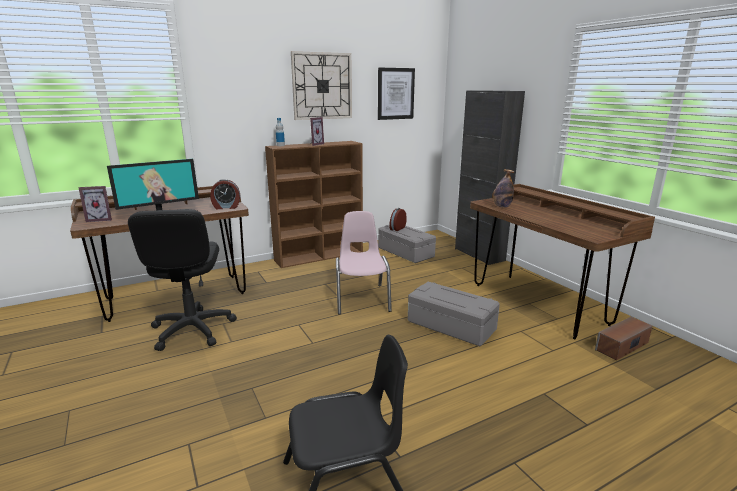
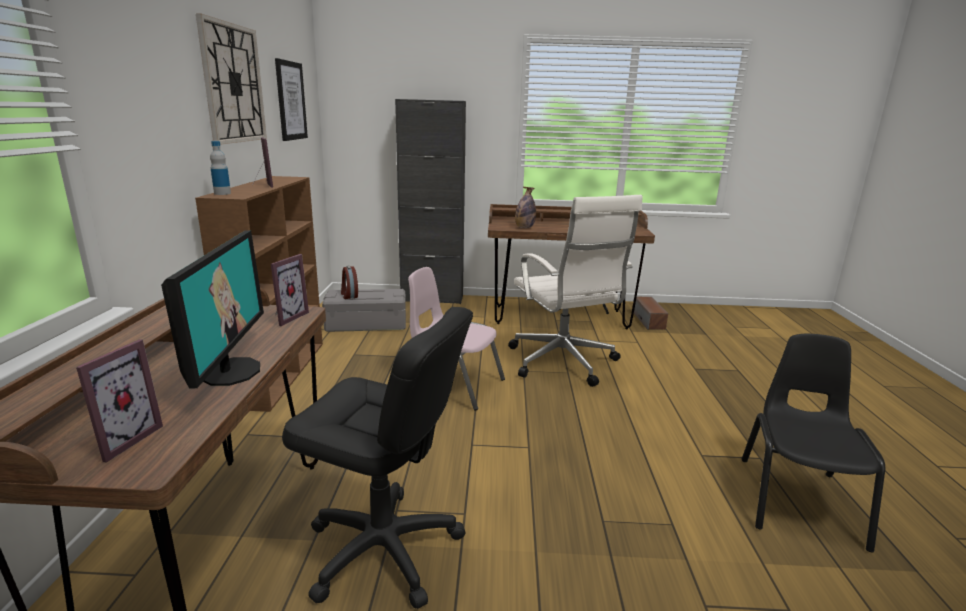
camera: 60 degrees left, 0 degrees up
(226, 207) = (285, 317): alarm clock -> picture frame
(450, 326) = (563, 363): grey storage box -> white office chair

